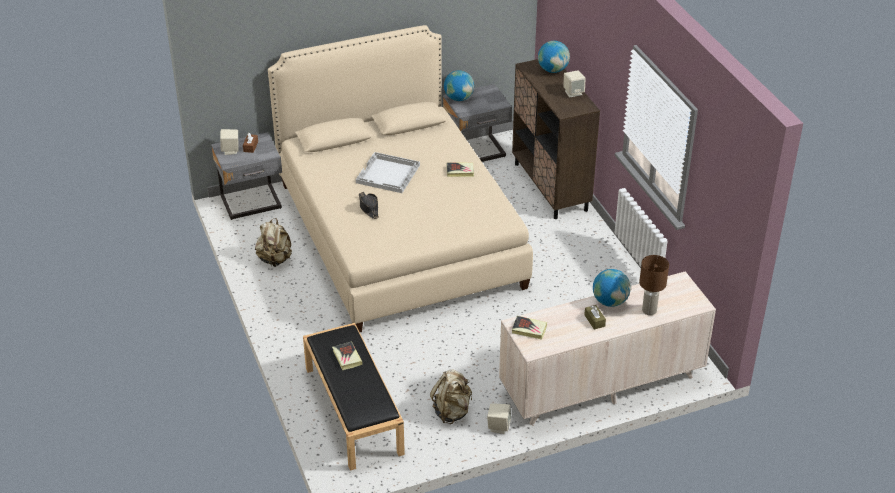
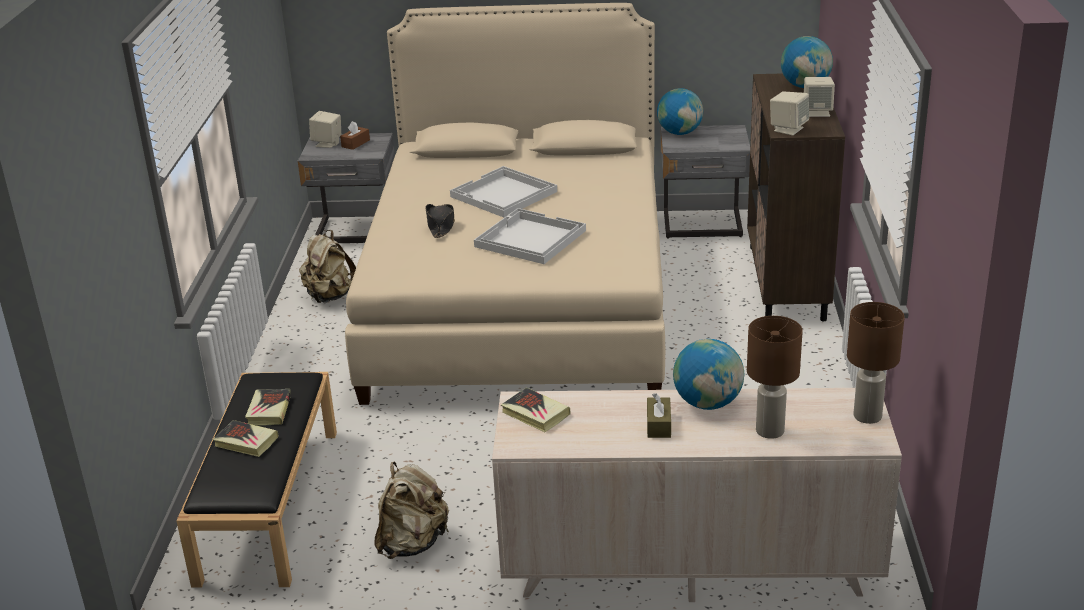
camera: 25 degrees right, 10 degrees down
(430, 207) = (529, 239): none -> white tray
(460, 171) = (610, 207): book -> book (246, 442)
(498, 426) = (468, 585): beige speaker -> beige speaker (788, 129)
(689, 290) = (868, 416): none -> brown table lamp

